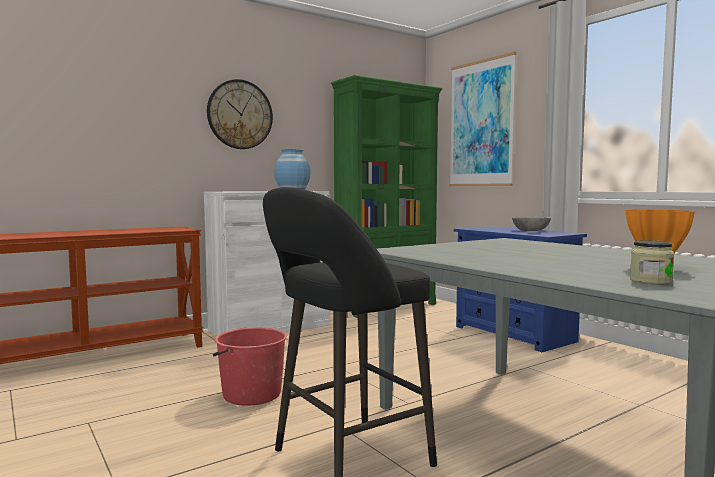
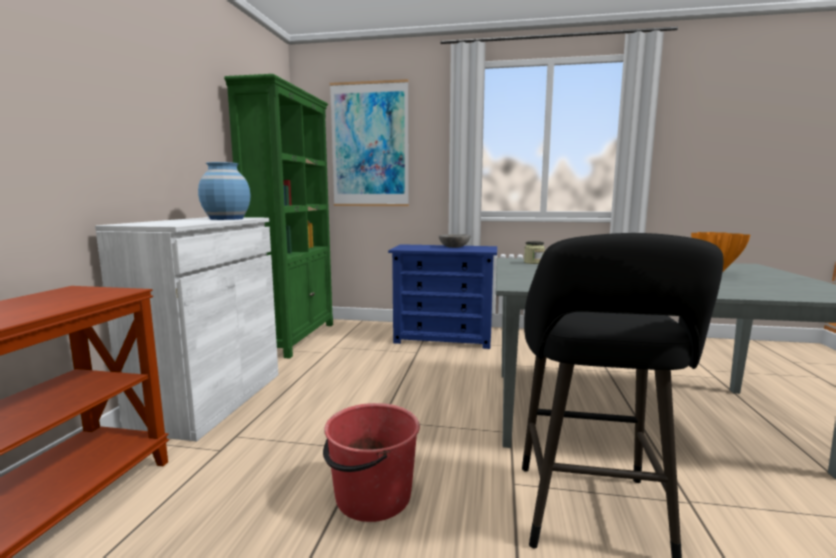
camera: 45 degrees left, 5 degrees up
(240, 114) = (127, 104): wall clock -> none
(650, 281) = (783, 288): jar -> jar (533, 262)

